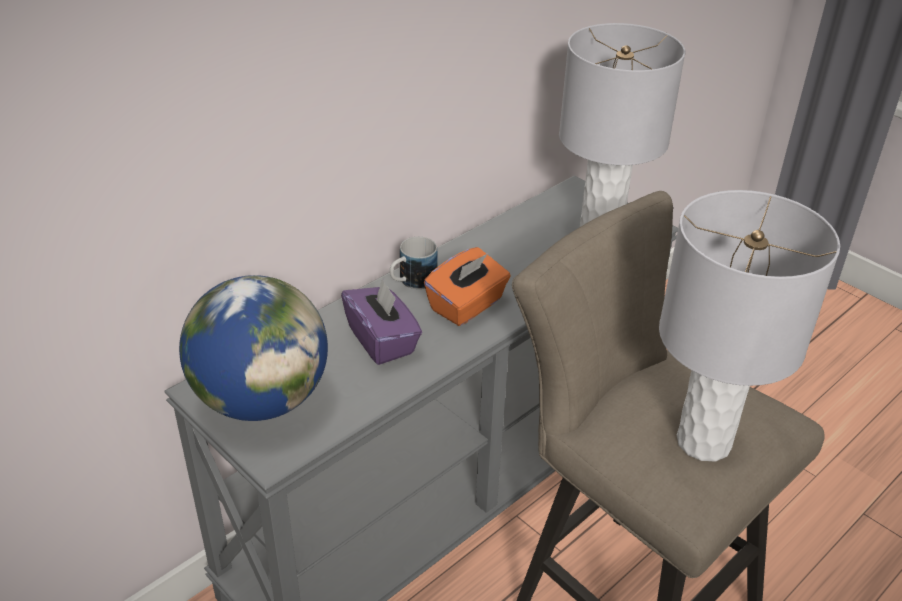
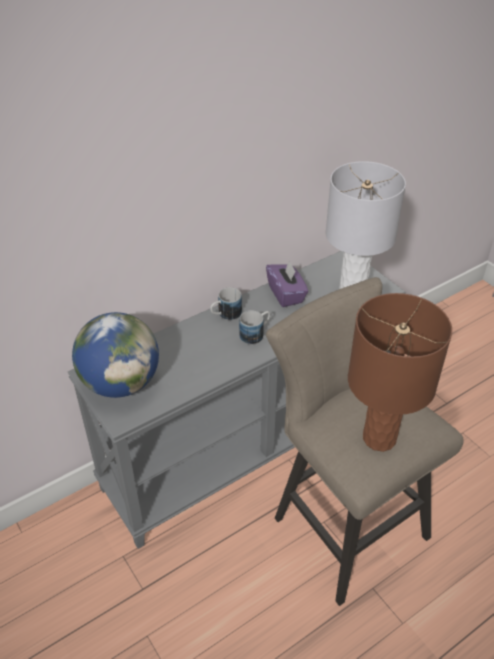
camera: 10 degrees right, 5 degrees up
(382, 341) = (199, 352): purple tissue box -> purple tissue box (286, 294)
(467, 306) = (255, 334): orange tissue box -> mug
(702, 441) = (378, 438): grey table lamp -> brown table lamp

